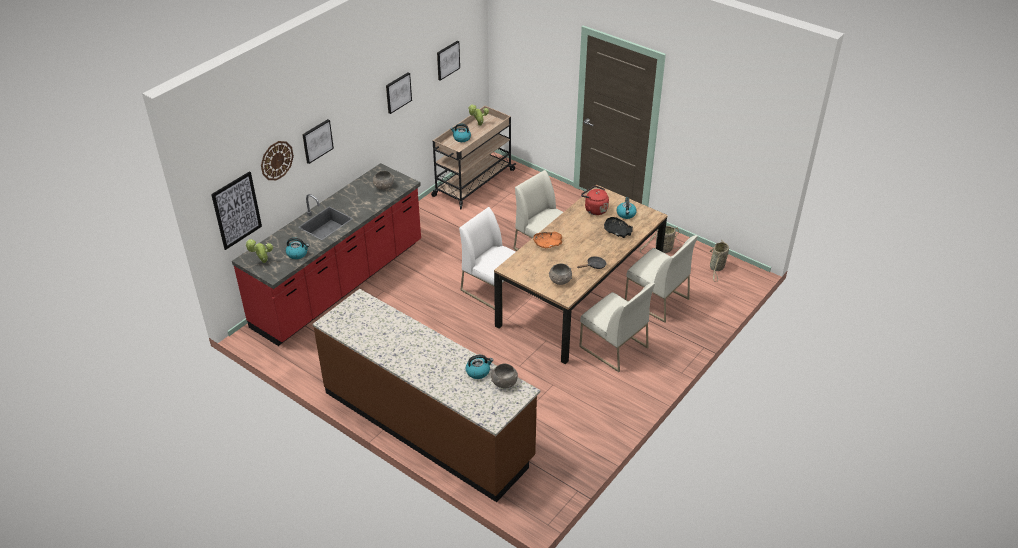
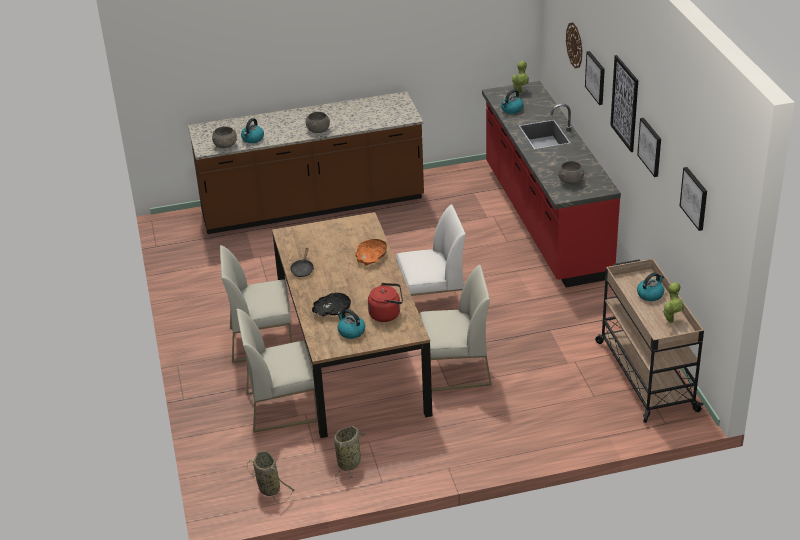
camera: 130 degrees right, 5 degrees down
(236, 210) = (553, 45): picture -> picture (625, 103)
(560, 281) = (310, 240): grey bowl -> grey bowl (318, 130)

